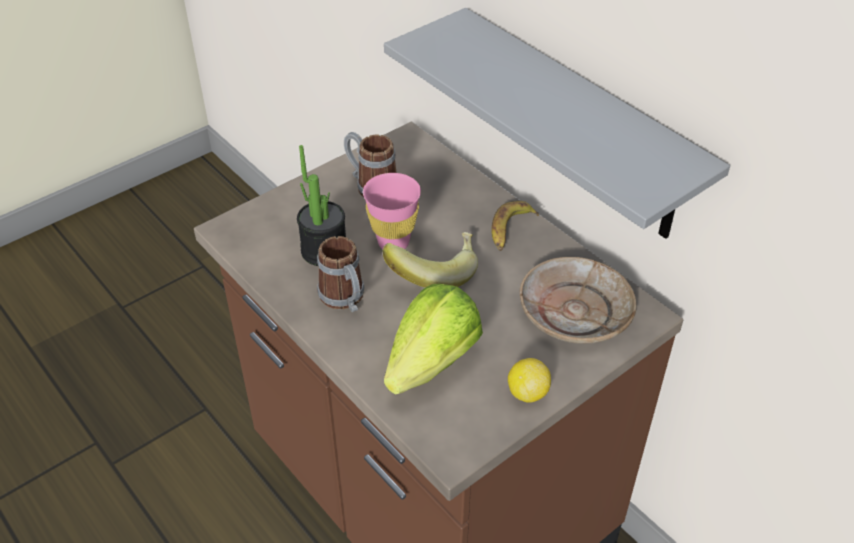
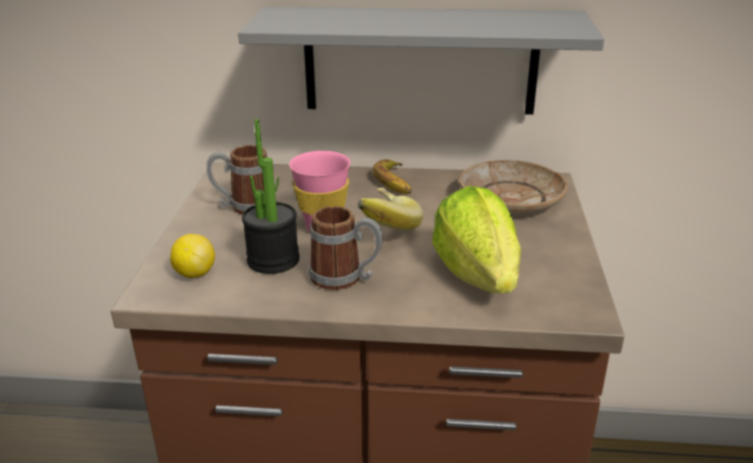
camera: 45 degrees left, 15 degrees down
(527, 392) = (564, 253): lemon -> lemon (195, 273)

